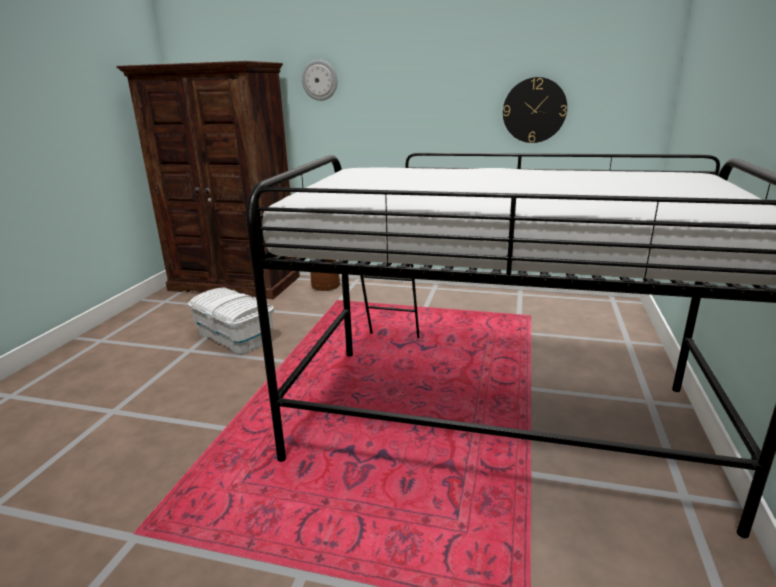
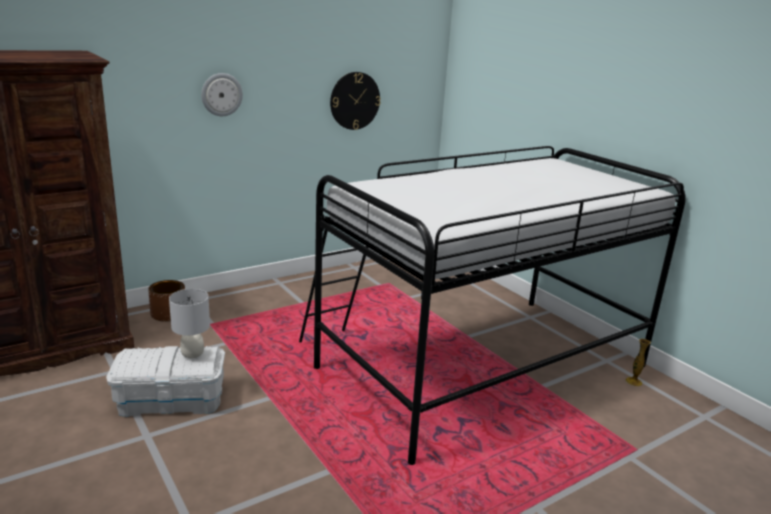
camera: 50 degrees left, 0 degrees up
(241, 303) = (193, 355): none -> grey table lamp
(320, 80) = (137, 72): wall clock -> wall clock (221, 94)
(685, 544) = (633, 382): none -> vase

